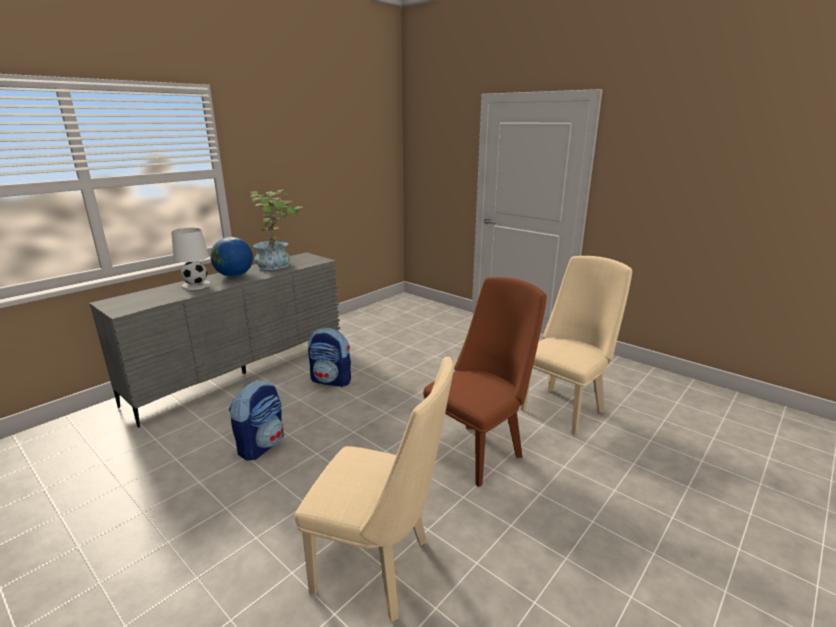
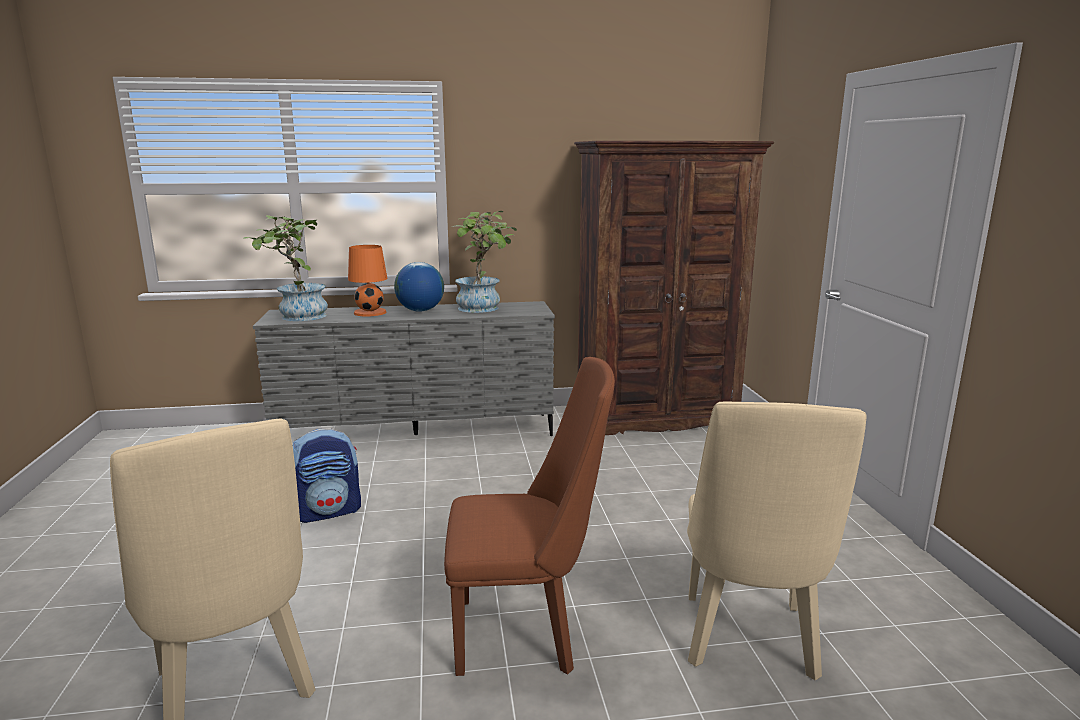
camera: 40 degrees right, 5 degrees down
(136, 302) = (296, 316): none -> potted plant
(196, 285) = (369, 312): white table lamp -> orange table lamp
(332, 380) = (485, 474): backpack -> none
(379, 314) = (655, 416): none -> brown wardrobe
(565, 407) = (749, 644): beige chair -> beige chair turned 105 degrees clockwise

